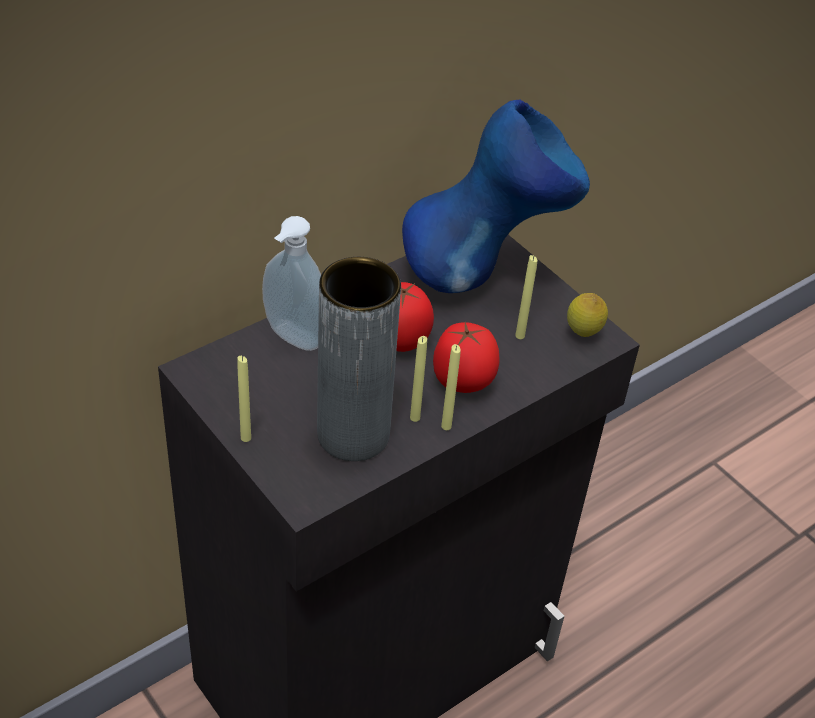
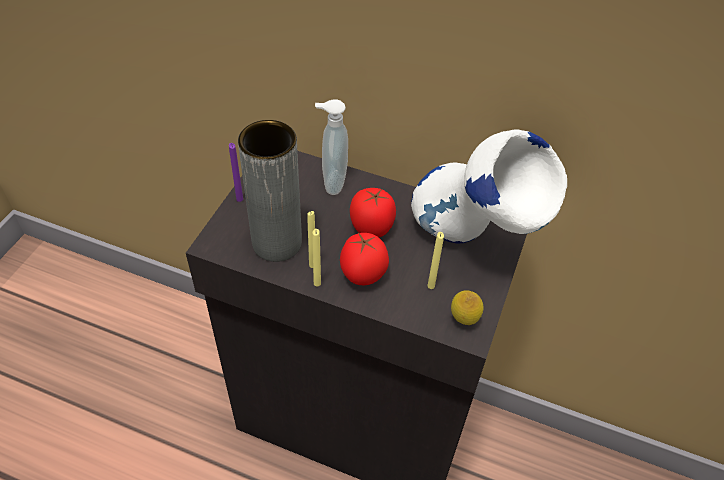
camera: 60 degrees right, 5 degrees up
(246, 438) = (239, 199): yellow candle -> purple candle
(485, 273) = (474, 243): blue vase -> white vase

